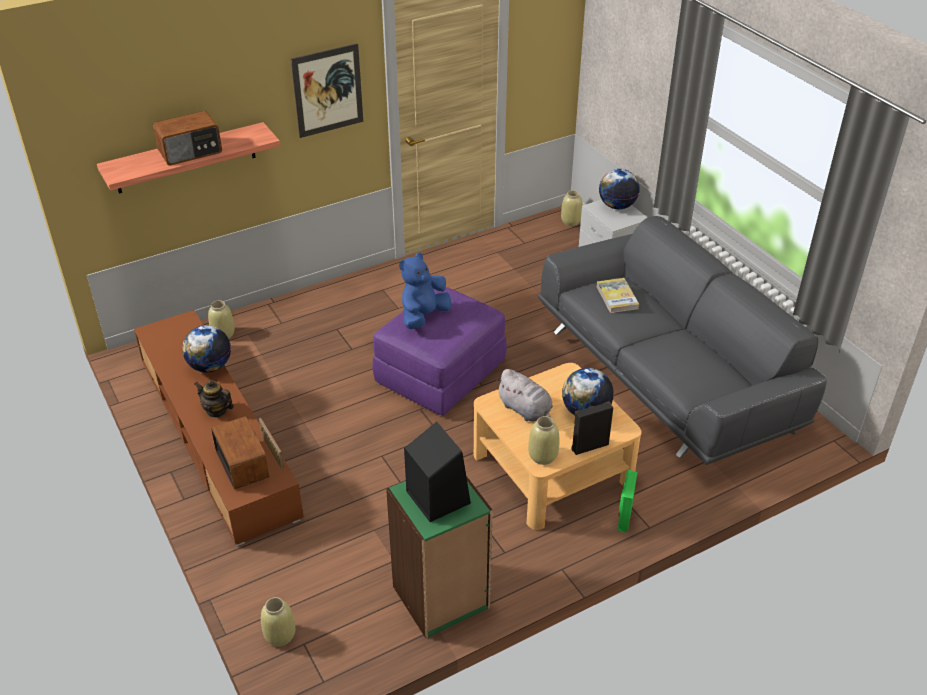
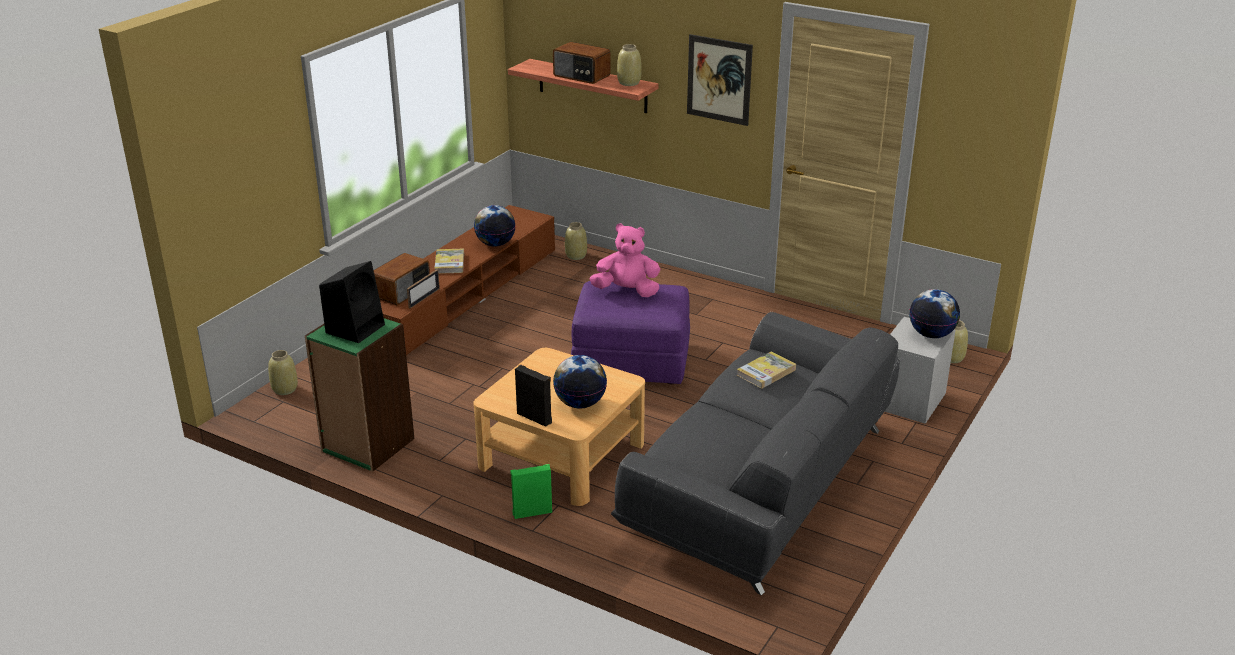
camera: 60 degrees right, 10 degrees down
(216, 411) = (449, 263): teapot -> book
(423, 316) = (627, 291): blue plush toy -> pink plush toy
(526, 410) = (553, 374): grey plush toy -> none
(543, 456) = (501, 398): beige vase -> beige vase (629, 83)

